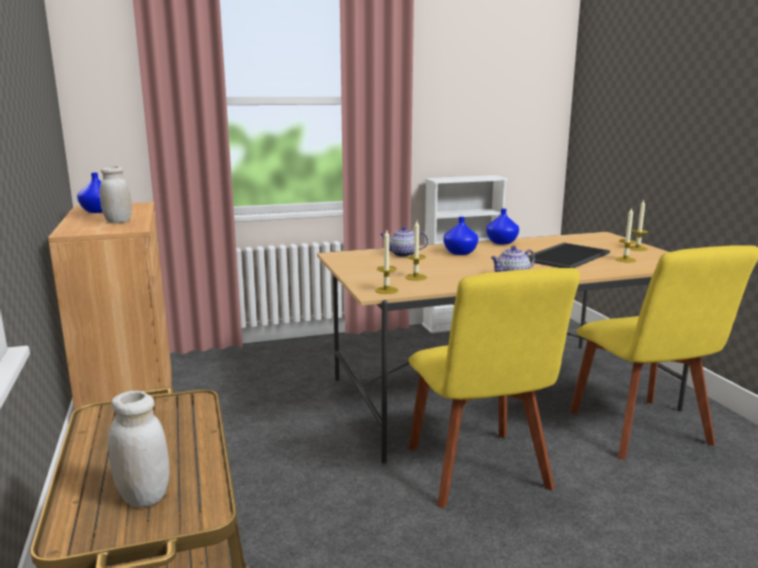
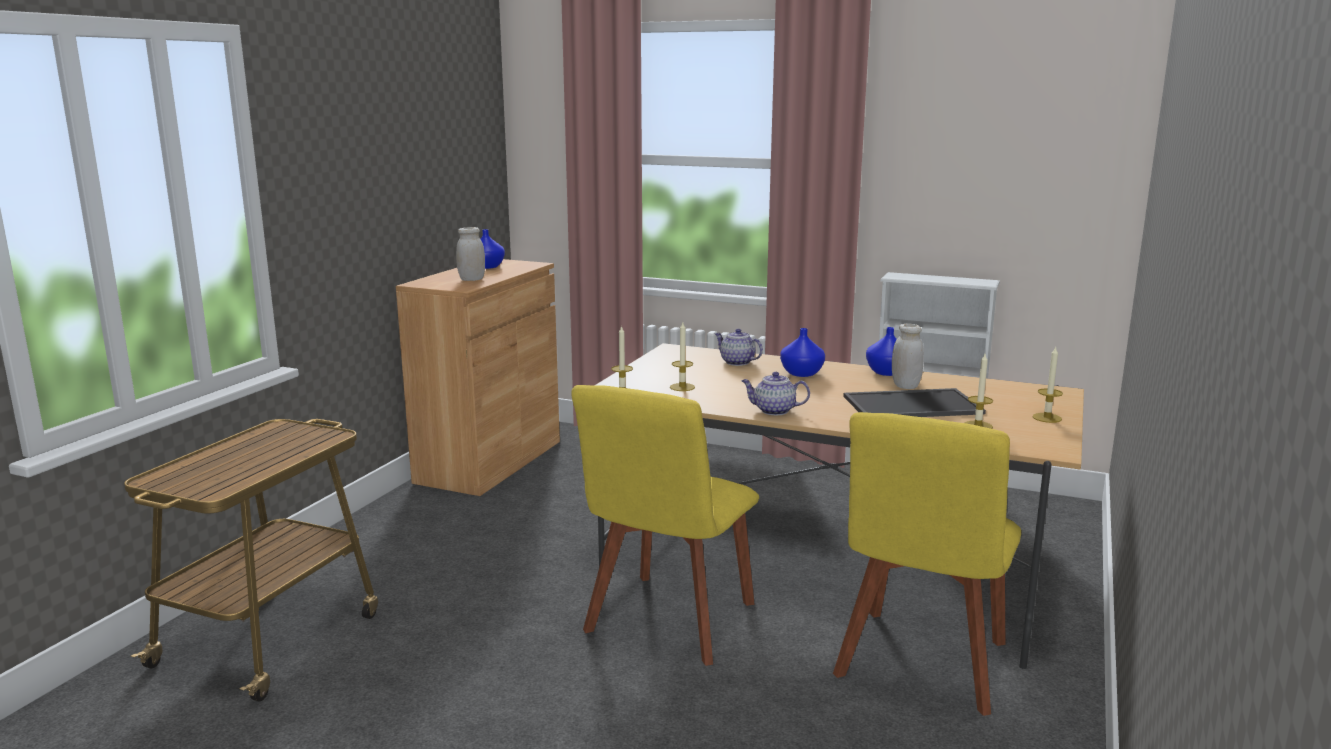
camera: 40 degrees right, 0 degrees up
(143, 496) = (209, 475): white jar -> white jar (905, 386)

